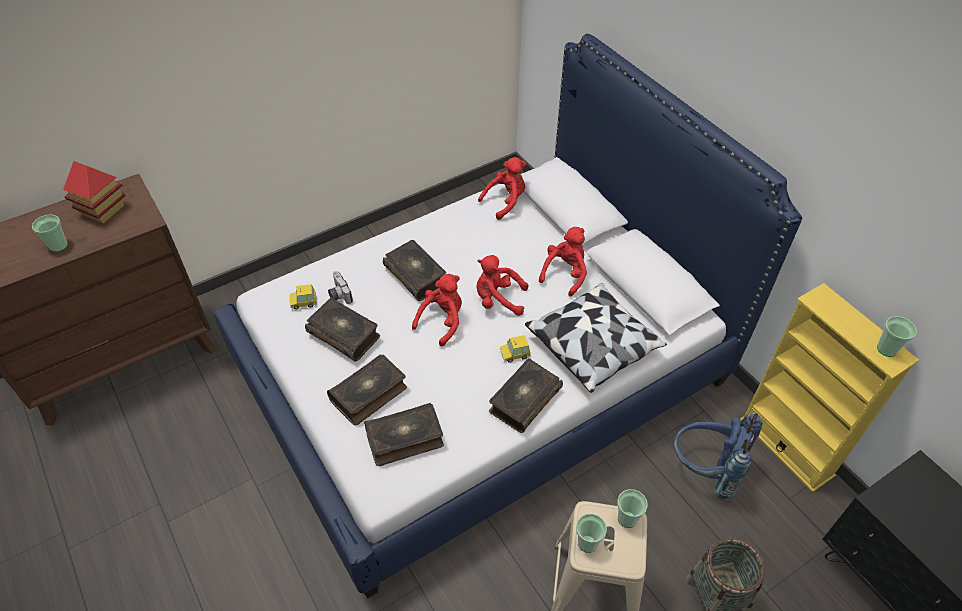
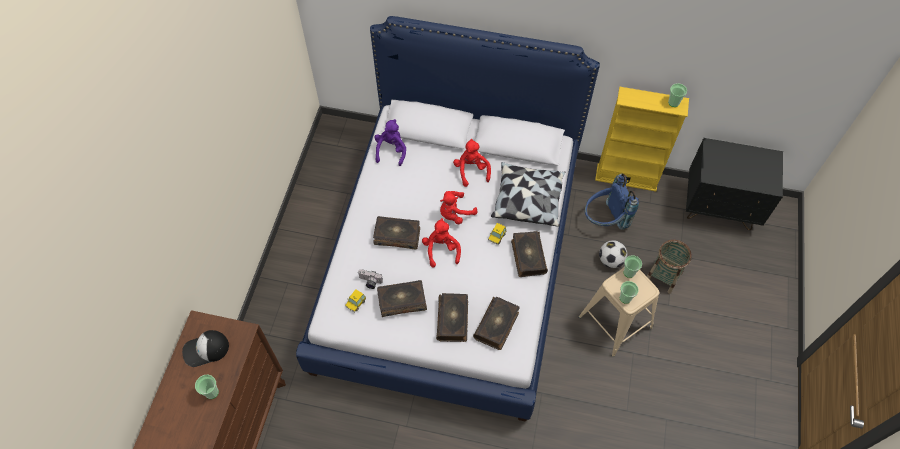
camera: 45 degrees left, 10 degrees up
(103, 210) = (206, 350): toy house -> cap
(506, 201) = (391, 150): red plush toy -> purple plush toy
(664, 519) = (610, 260): none -> football

